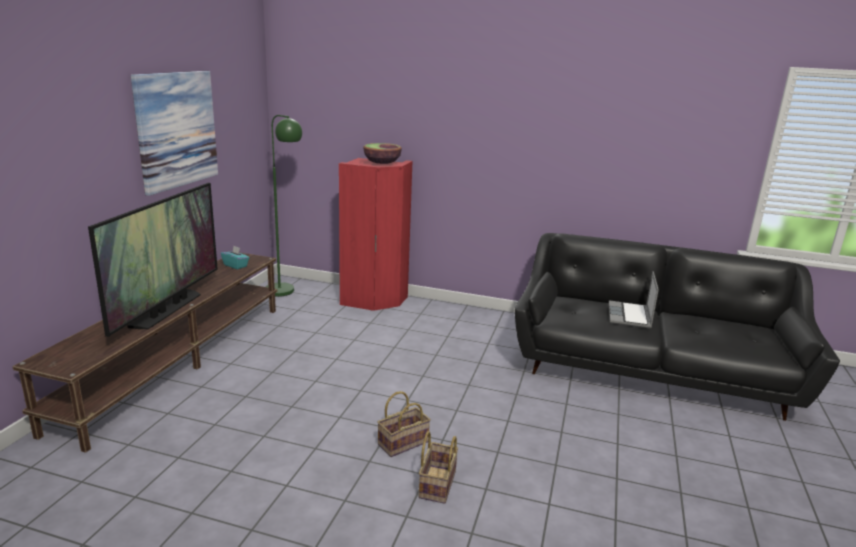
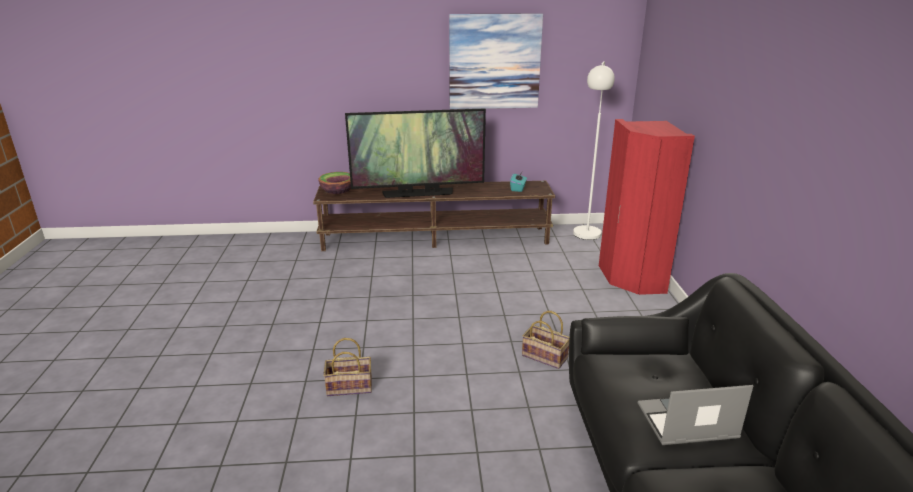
camera: 70 degrees right, 5 degrees up
(285, 293) = (586, 237): green floor lamp -> white floor lamp
(382, 163) = (649, 129): bowl -> bowl (337, 192)
(403, 442) = (397, 357): basket -> basket (546, 356)

